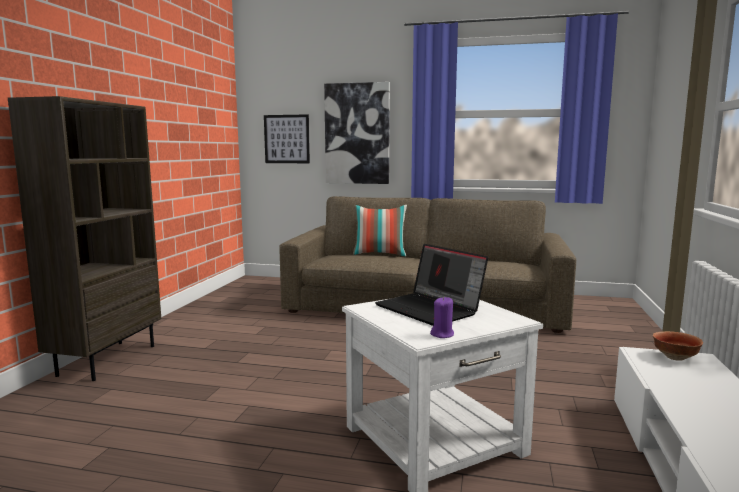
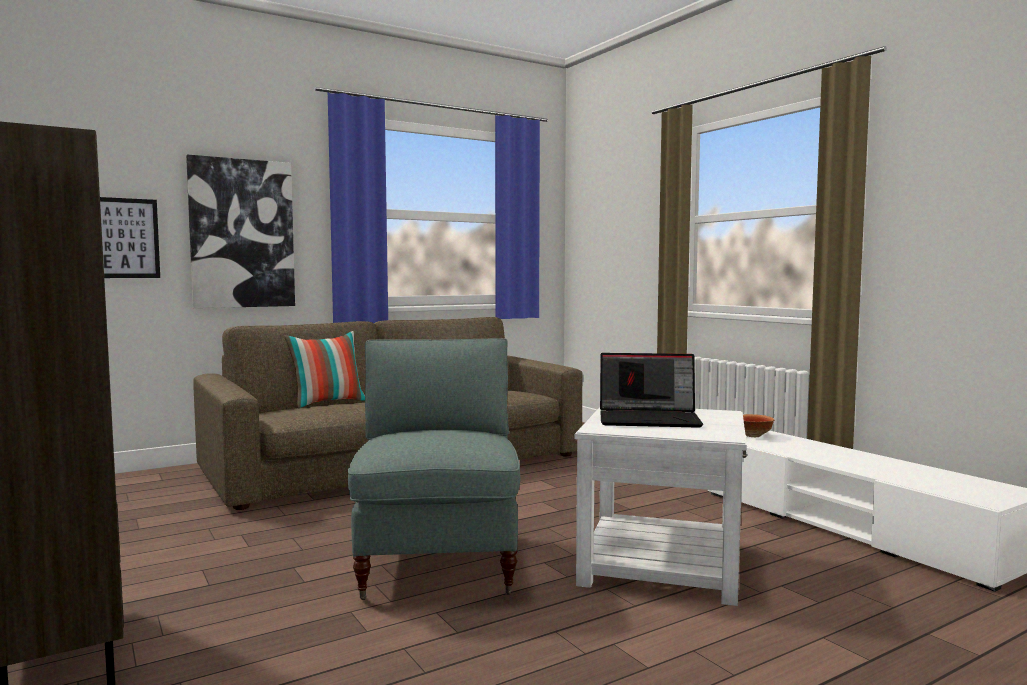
camera: 45 degrees left, 5 degrees down
(309, 378) = (438, 563): none -> grey armchair
(442, 334) = (723, 431): purple candle -> none

